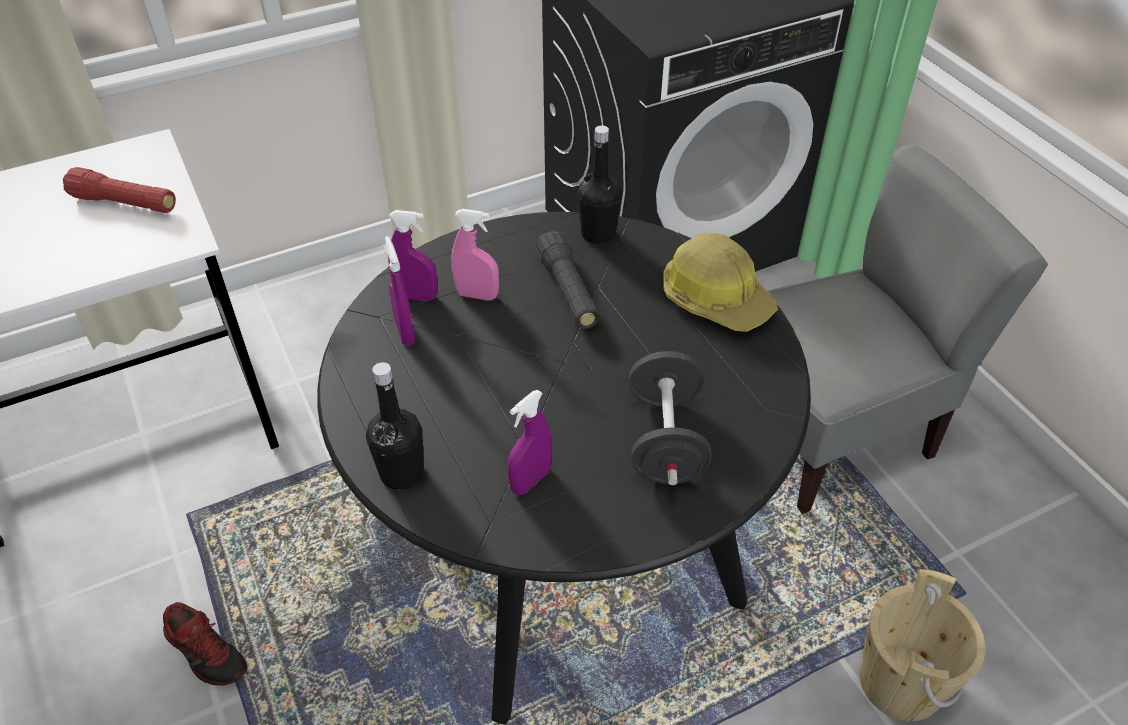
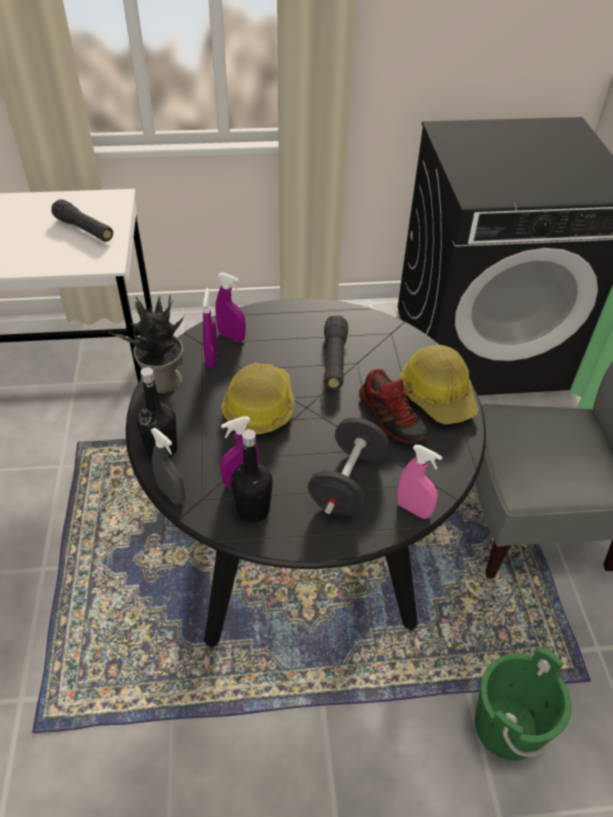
camera: 20 degrees right, 0 degrees up
(125, 203) = (84, 230): red flashlight -> black flashlight
(208, 651) = (52, 532): shoe -> shoe (392, 418)
(355, 383) = (163, 382): none -> potted plant
(447, 528) = (171, 494): none -> grey spray bottle
(477, 295) = (271, 346): pink spray bottle -> pink spray bottle (413, 509)
(503, 377) = (259, 406): none -> hard hat
(598, 234) = (376, 327): black bottle -> black bottle (253, 510)
(901, 681) = (507, 726): beige bucket -> green bucket

